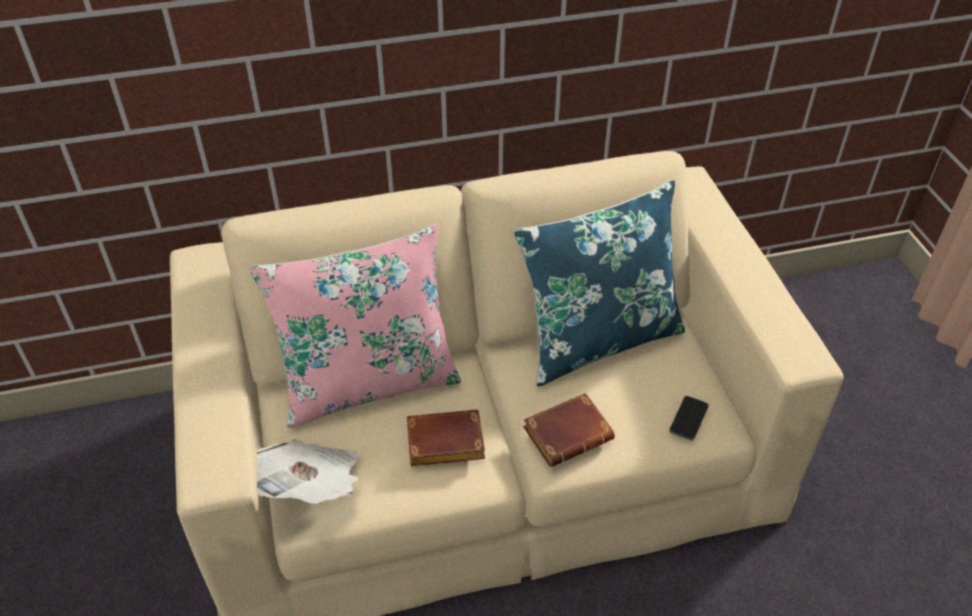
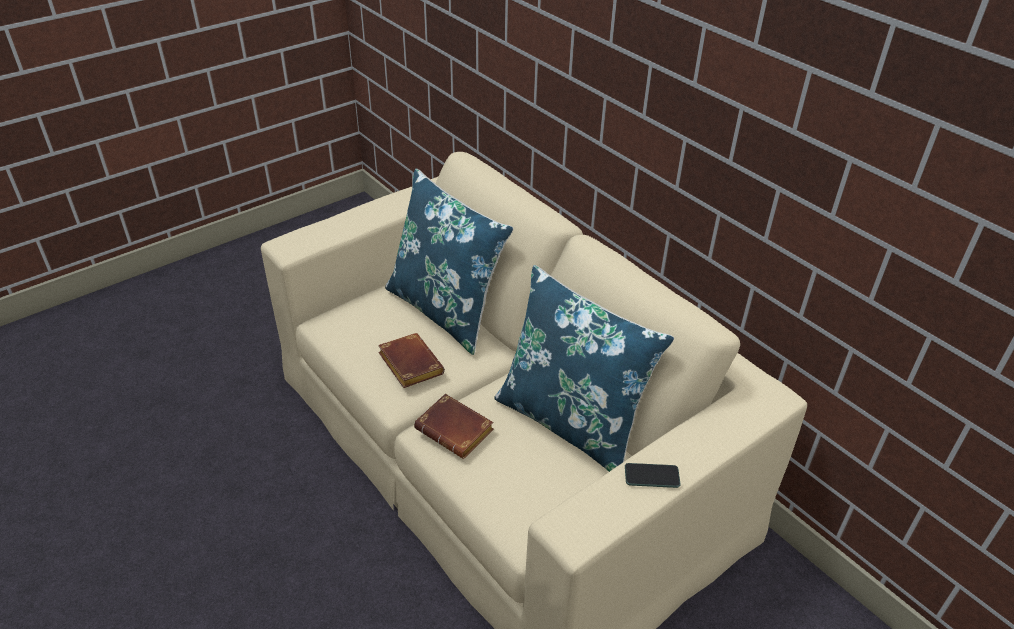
camera: 65 degrees right, 5 degrees down
(309, 487) = (342, 314): newspaper -> none
(369, 382) = (446, 310): pink pillow -> blue pillow
(688, 419) = (516, 507): phone -> phone (652, 476)

